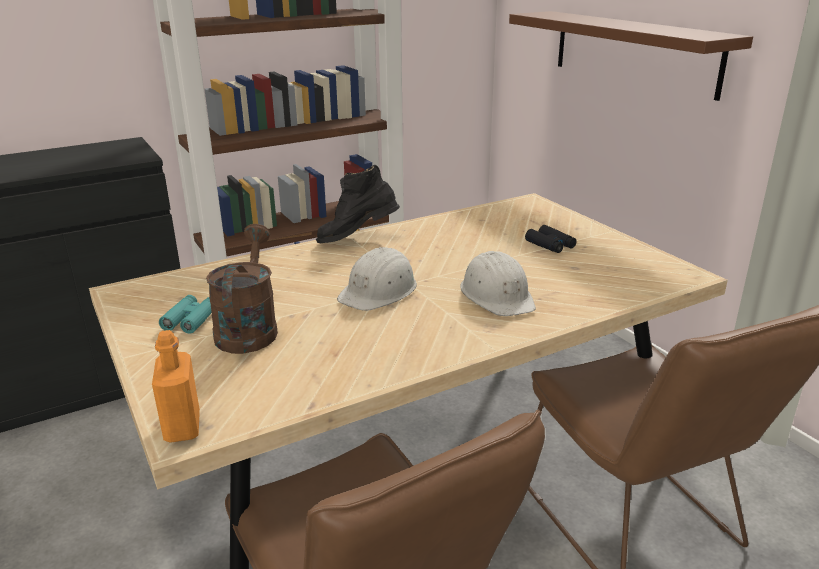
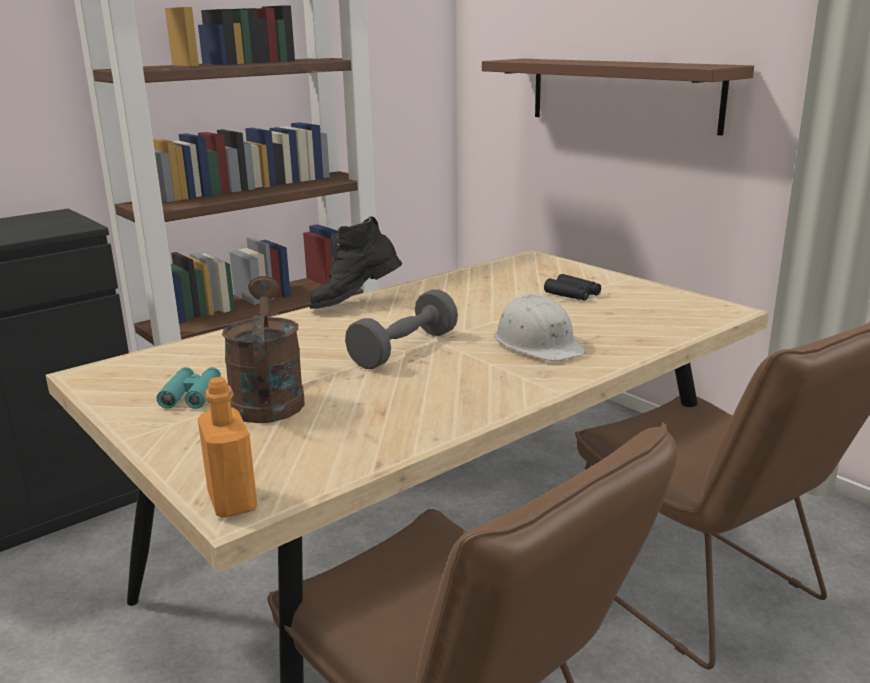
camera: 10 degrees left, 5 degrees down
(379, 291) = (404, 349): white hard hat -> grey dumbbell

